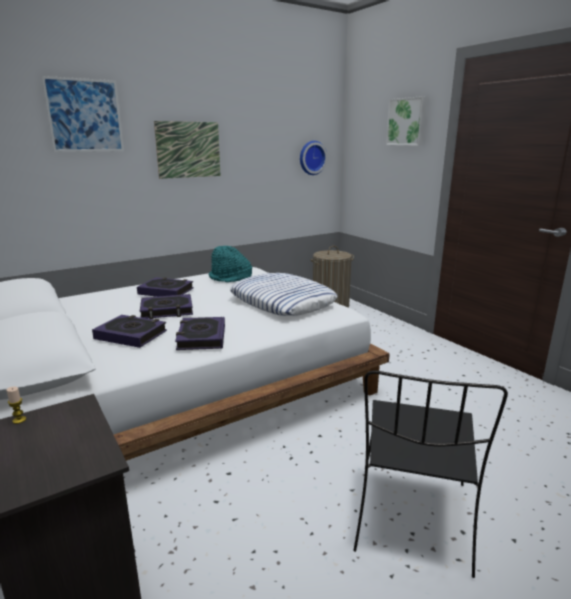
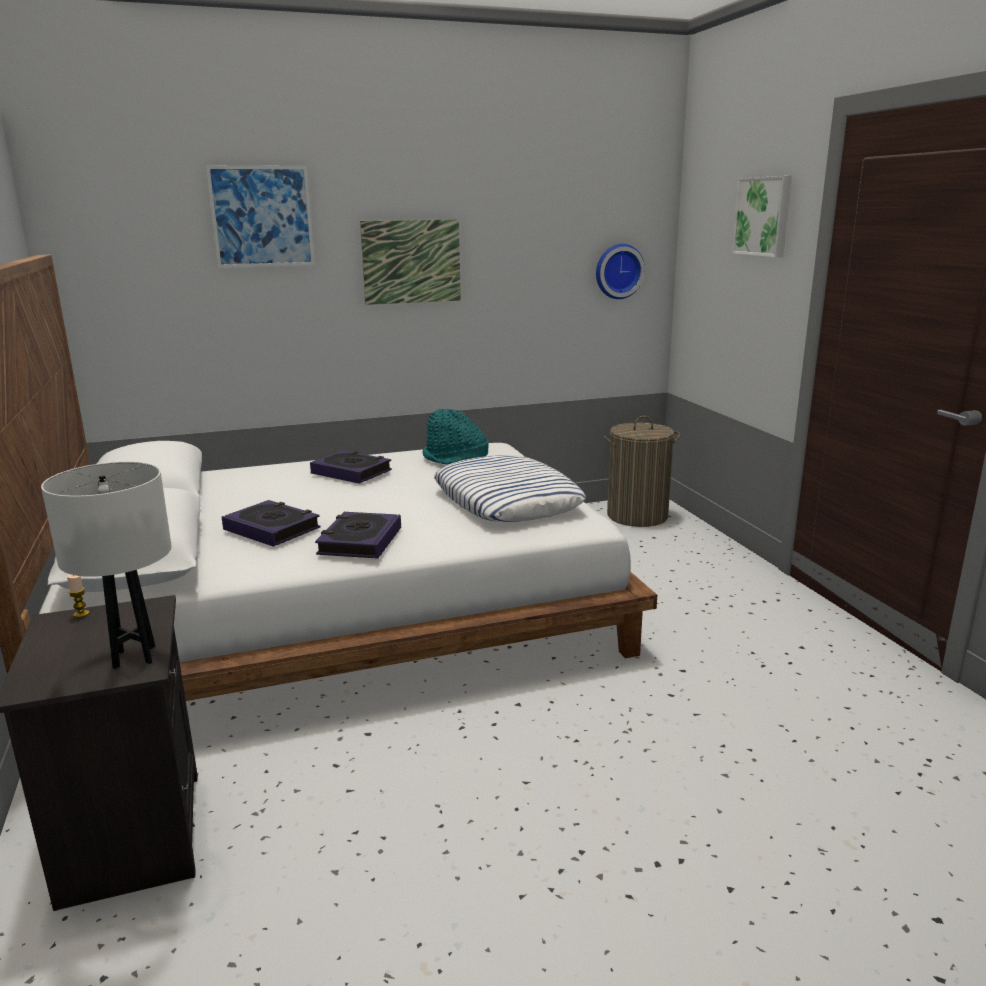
camera: 15 degrees right, 0 degrees up
(89, 451) = (135, 657): none -> white table lamp
(167, 311) = (336, 500): book -> none
(412, 519) = (592, 834): black chair -> none

